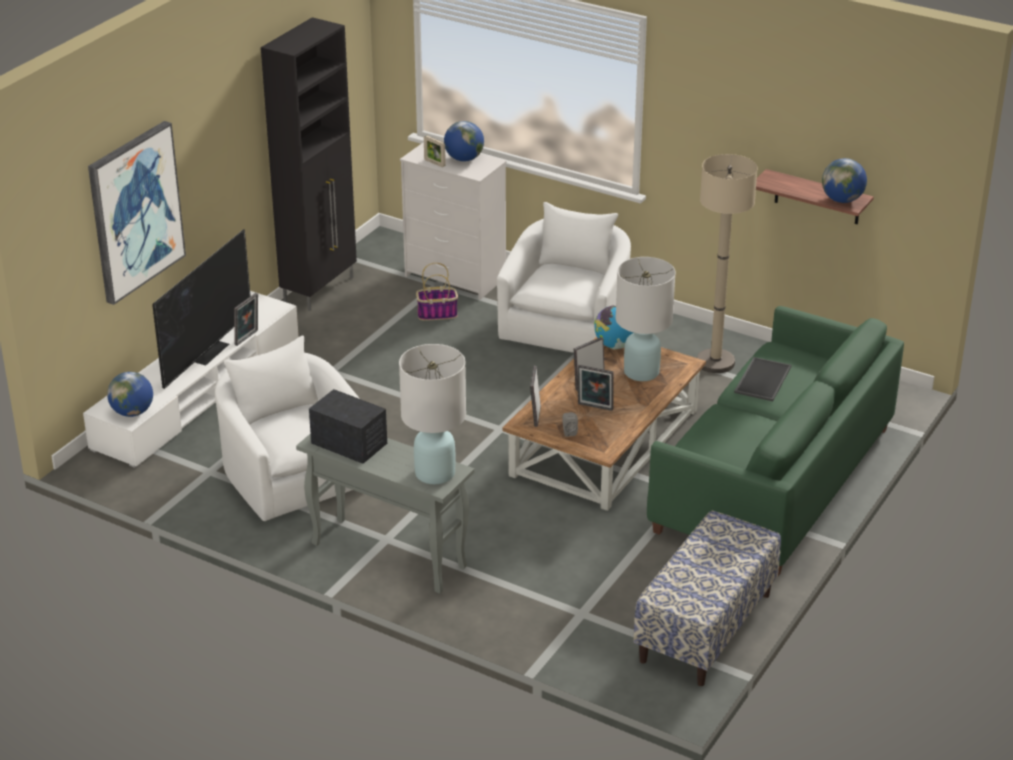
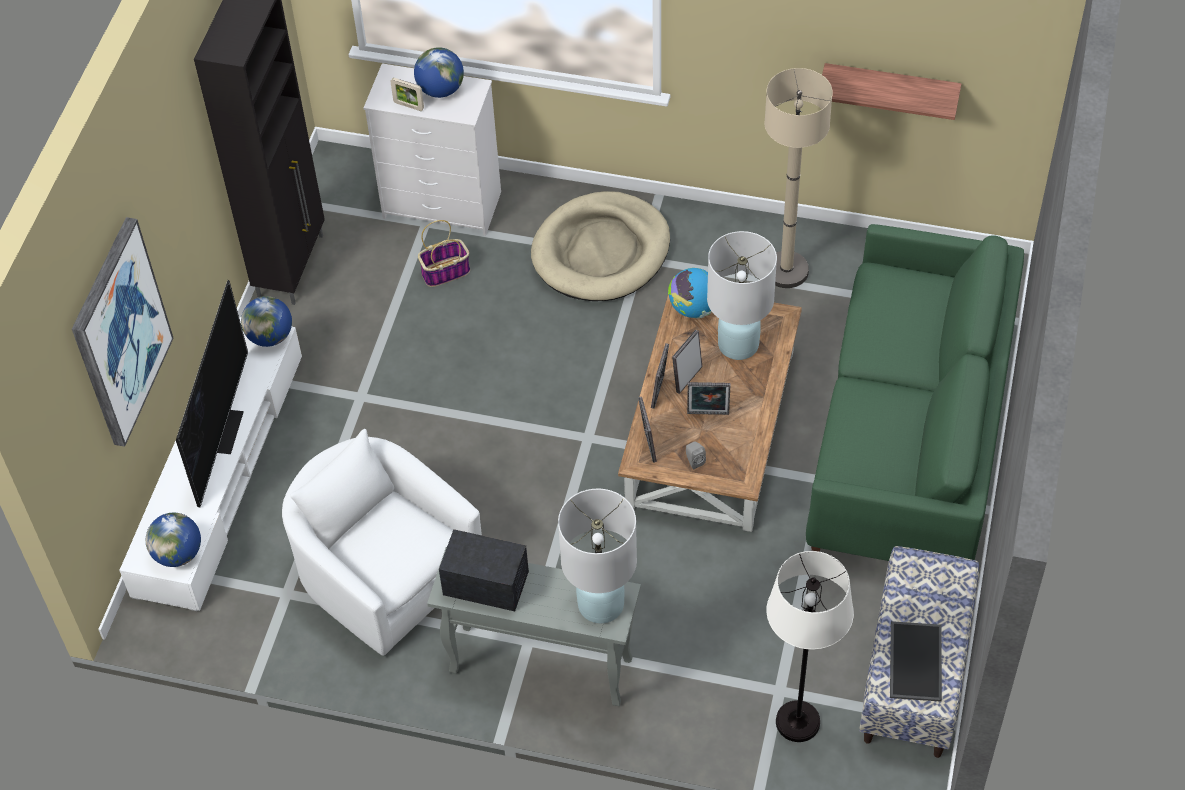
camera: 15 degrees left, 20 degrees up
(248, 338) = (261, 396): picture frame -> picture frame (660, 392)
(568, 324) = (601, 251): white armchair -> beige dog bed
(587, 636) = (797, 722): none -> white floor lamp
(762, 379) = (879, 330): tray -> tray (914, 660)
(842, 200) = (929, 98): globe -> globe (270, 336)

